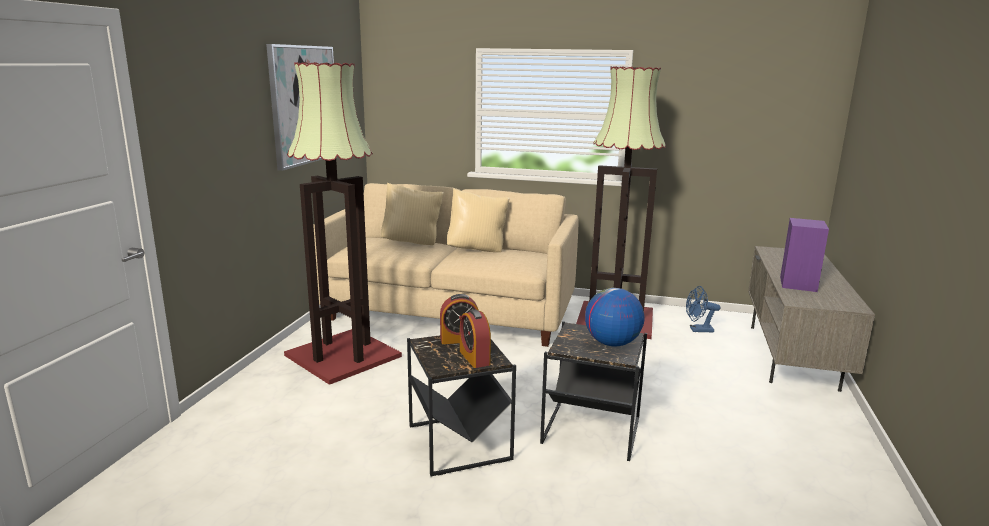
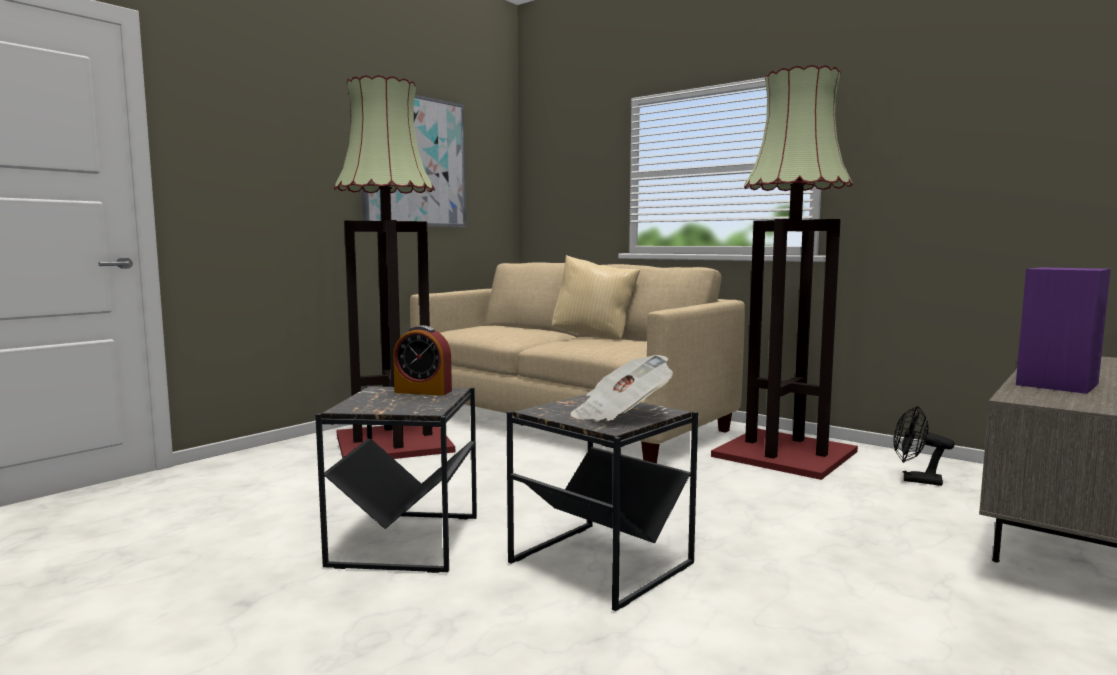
camera: 25 degrees right, 10 degrees down
(412, 242) = (528, 329): beige pillow -> none
(474, 358) = (406, 406): alarm clock -> none
(611, 343) = (620, 414): globe -> newspaper
(698, 330) = (915, 480): blue fan -> black fan

